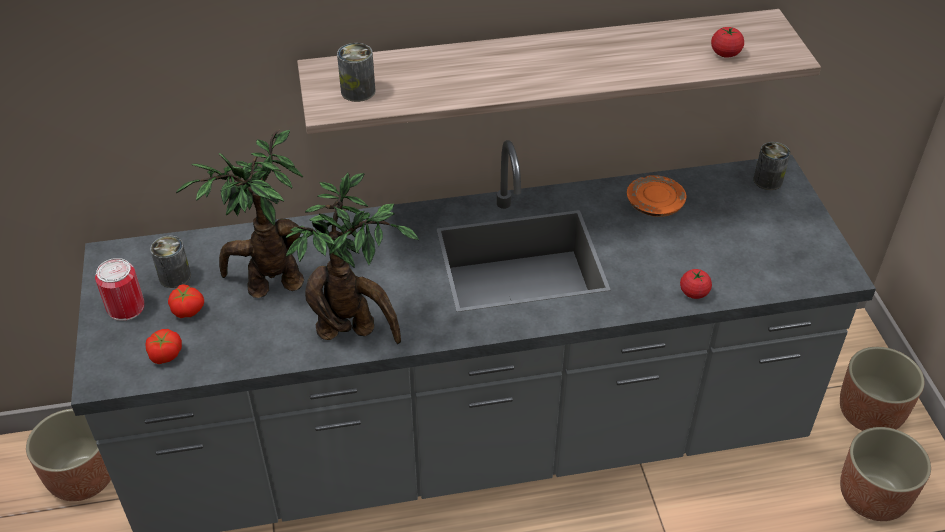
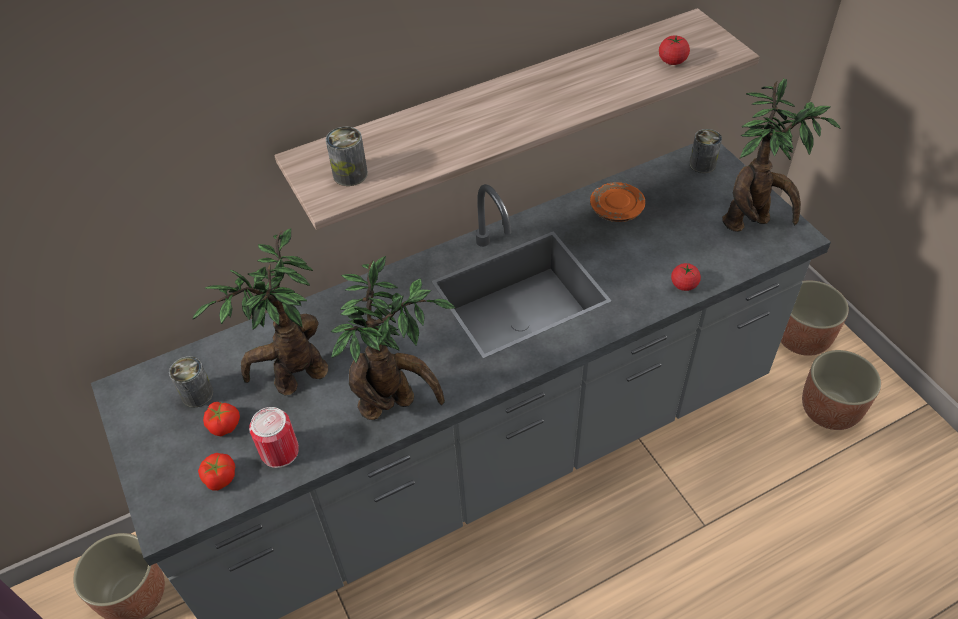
camera: 15 degrees left, 5 degrees up
(126, 307) = (160, 439): can -> can (280, 451)
(798, 249) = (753, 221): none -> potted plant

